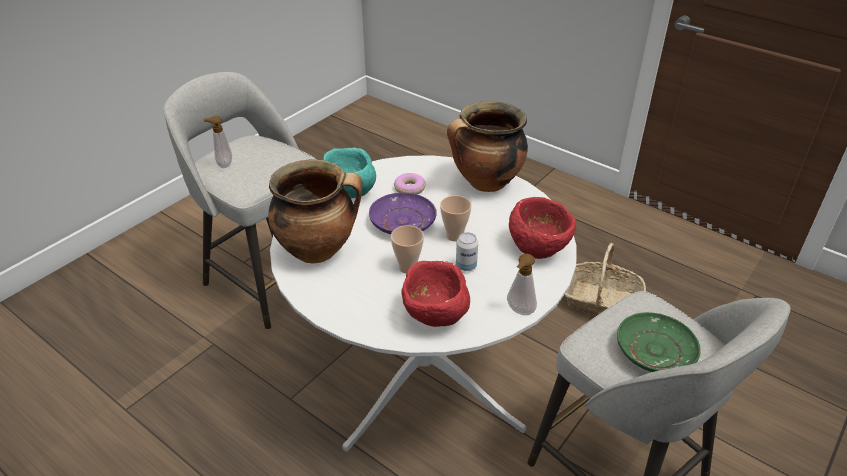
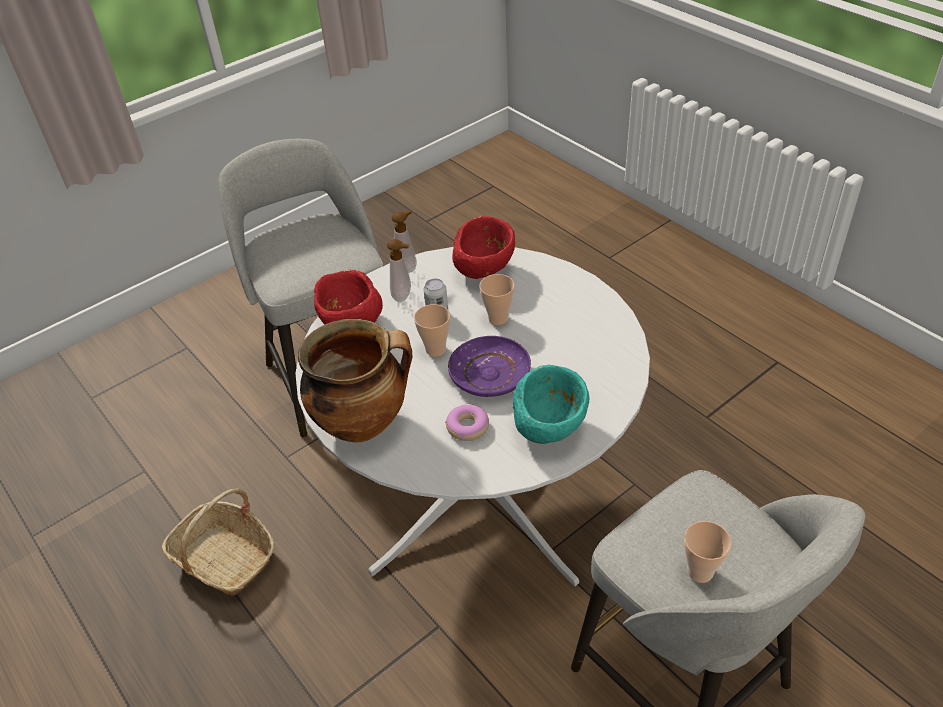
camera: 165 degrees left, 5 degrees up
(223, 164) = (752, 547): soap dispenser -> soap dispenser (404, 296)
(257, 152) = (700, 572): none -> cup
(319, 250) = (592, 349): cooking pot -> none
(654, 351) = (310, 245): green plate -> none

